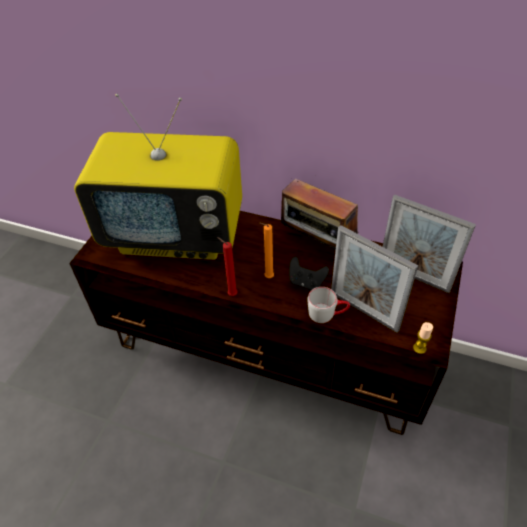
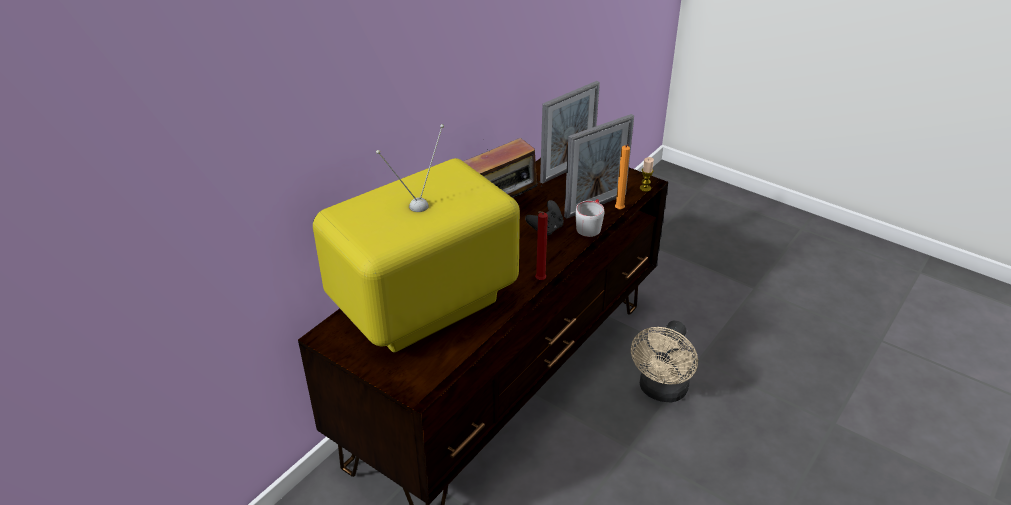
camera: 75 degrees left, 10 degrees down
(176, 235) = (424, 308): television -> television turned 150 degrees counterclockwise
(267, 277) = (527, 252): orange candle -> orange candle (619, 210)
(297, 478) = (661, 391): none -> beige fan

